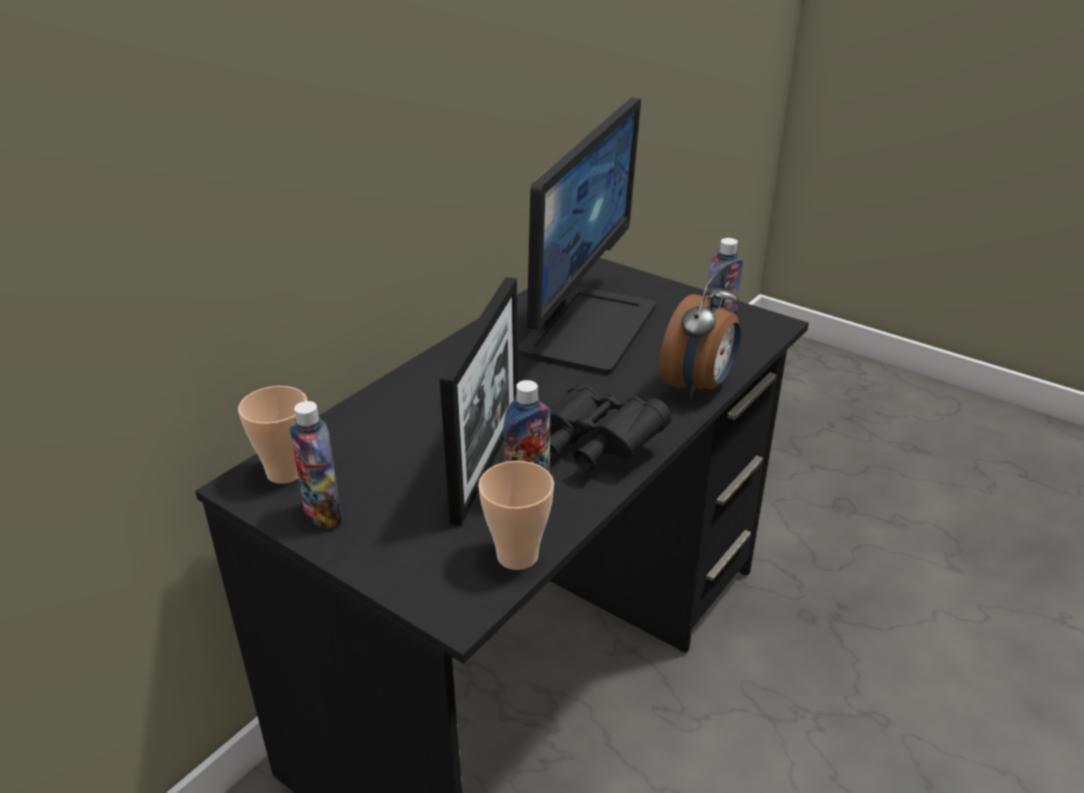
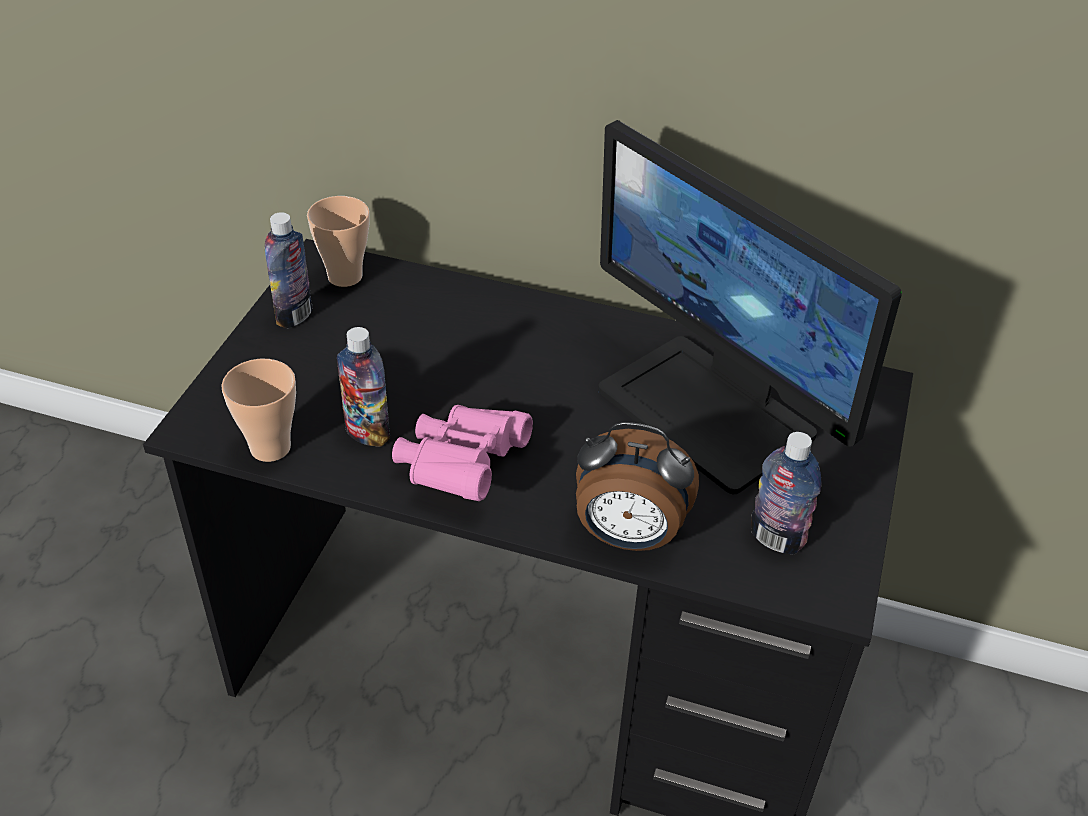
camera: 70 degrees right, 10 degrees up
(487, 462) = (405, 394): picture frame -> none
(585, 327) = (710, 411): monitor -> monitor turned 45 degrees clockwise
(594, 447) = (461, 467): black binoculars -> pink binoculars

